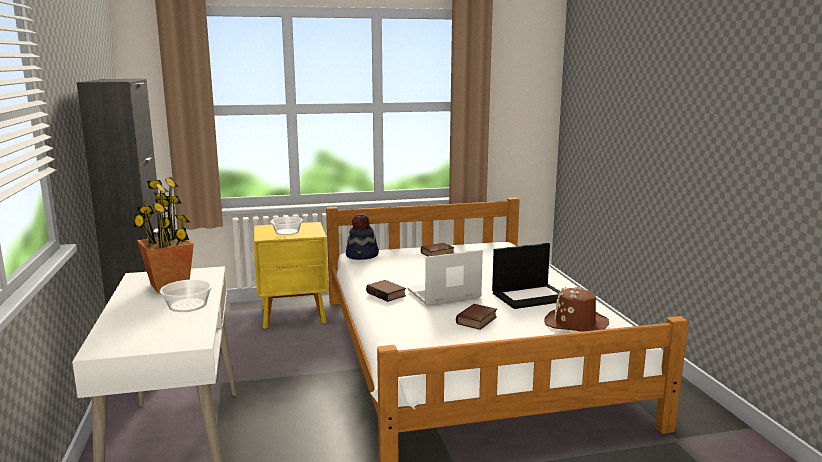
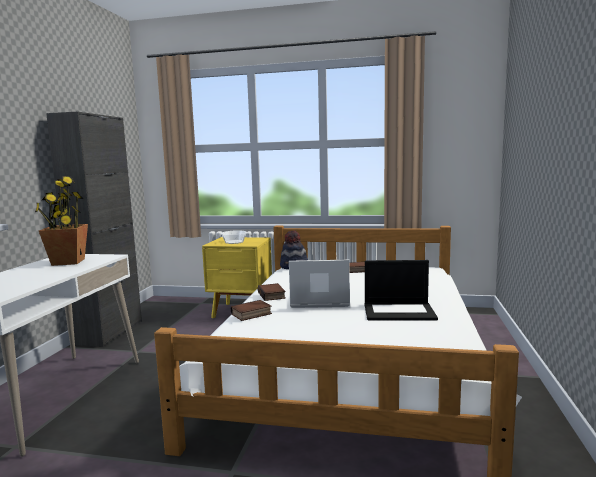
camera: 25 degrees right, 5 degrees down
(188, 305) = (49, 275): bowl -> none
(477, 321) = (318, 325): book -> book (251, 314)
(575, 323) = (415, 341): brown hat -> none

